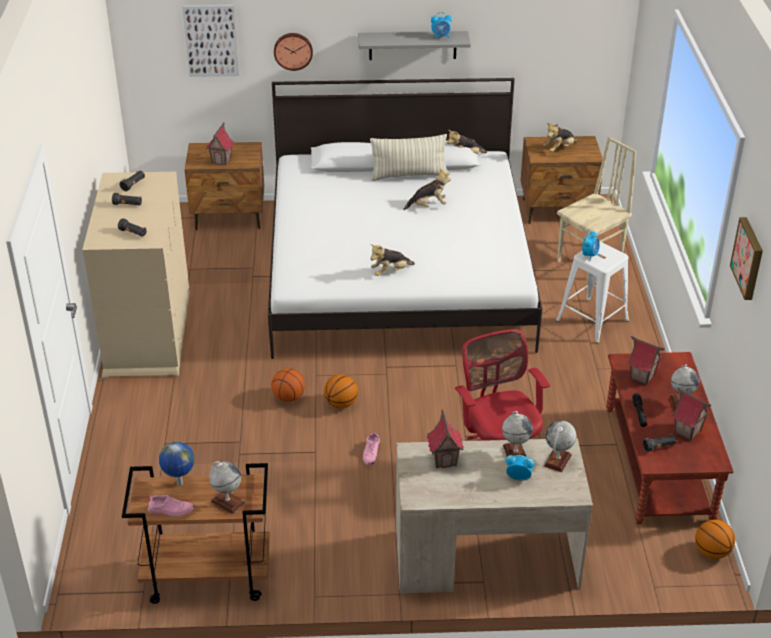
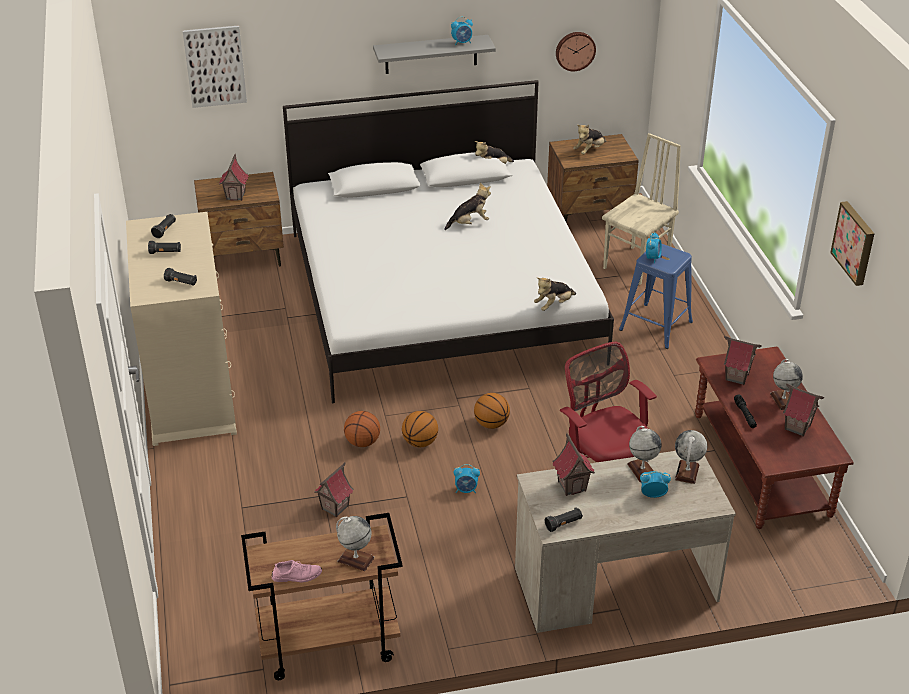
camera: 10 degrees left, 0 degrees up
(179, 484) = (298, 547): globe -> none
(247, 454) = (334, 507): none -> toy house
(293, 50) = (304, 70): wall clock -> wall clock (575, 50)
(371, 453) = (466, 490): pink shoe -> alarm clock
(390, 272) = (450, 296): plush toy -> plush toy (554, 305)
(409, 175) = (439, 193): pillow -> none
(592, 320) = (656, 326): white stool -> blue stool
(659, 447) = (774, 446): black flashlight -> black flashlight (563, 524)
(712, 552) = (838, 548): basketball -> basketball (491, 424)

